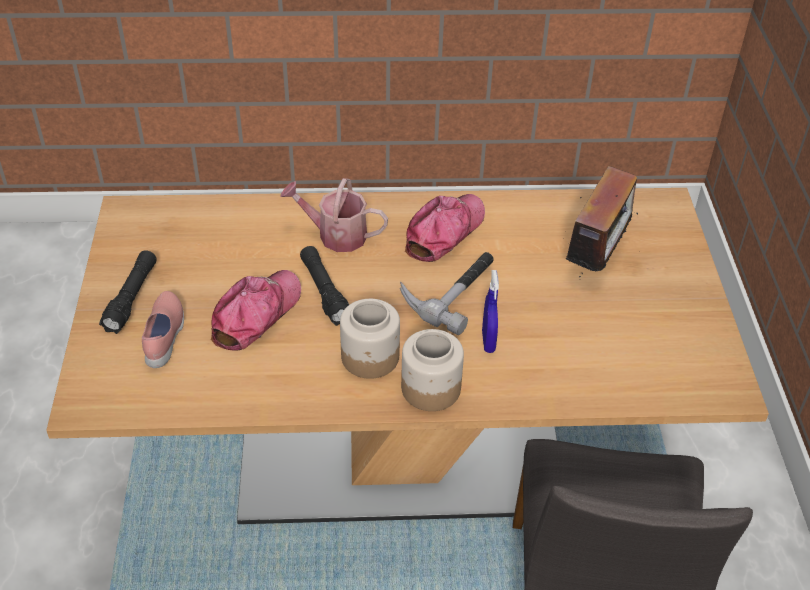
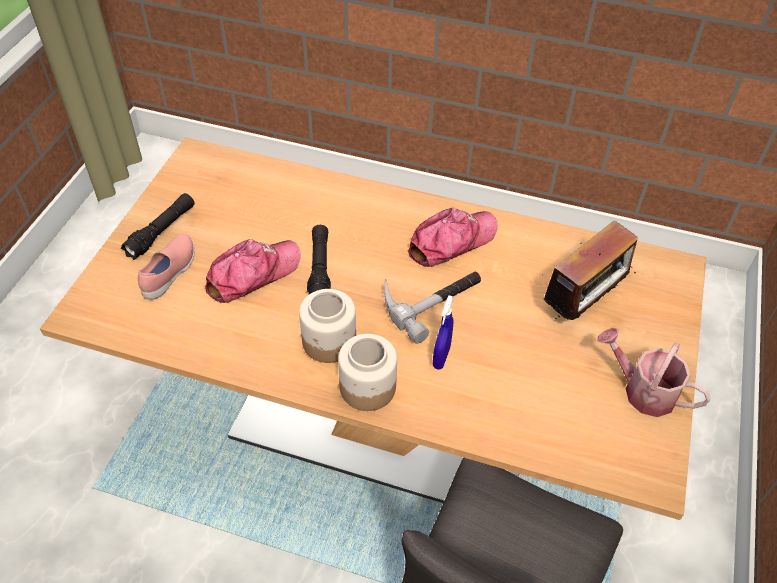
camera: 20 degrees right, 5 degrees up
(336, 235) = (355, 220): watering can -> watering can (642, 391)

